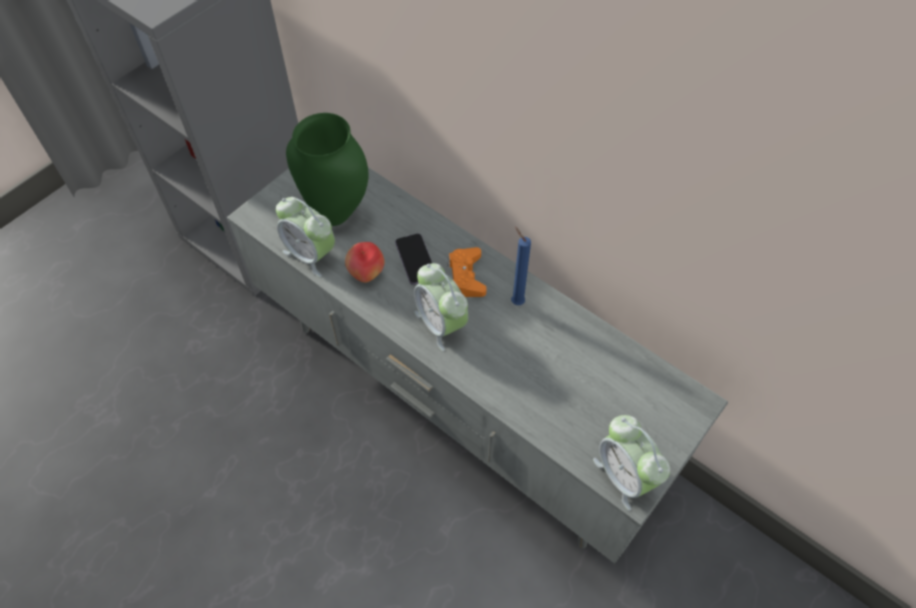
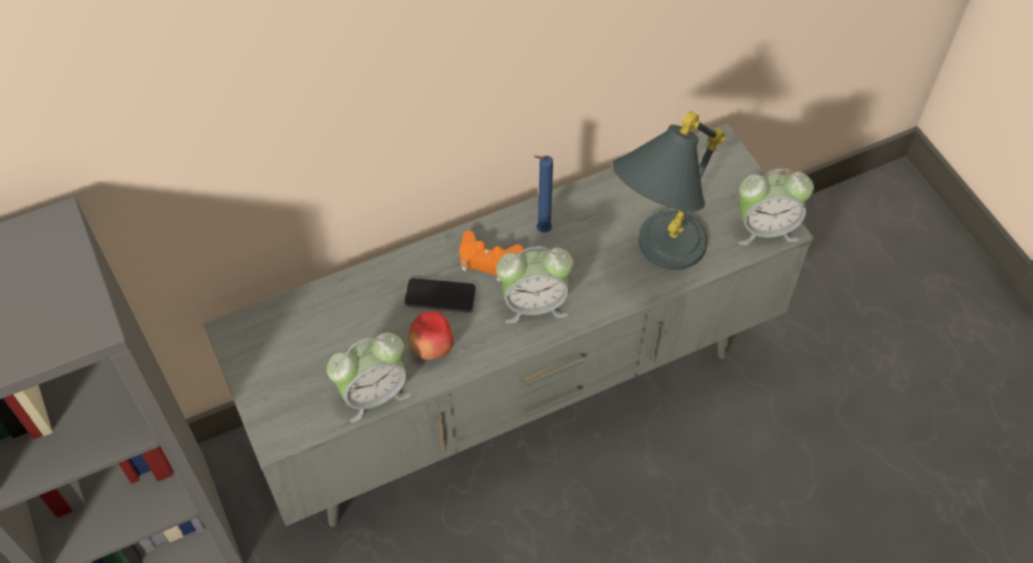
camera: 65 degrees left, 0 degrees up
(336, 215) = (331, 350): green vase -> none
(537, 395) = (655, 257): none -> grey table lamp

